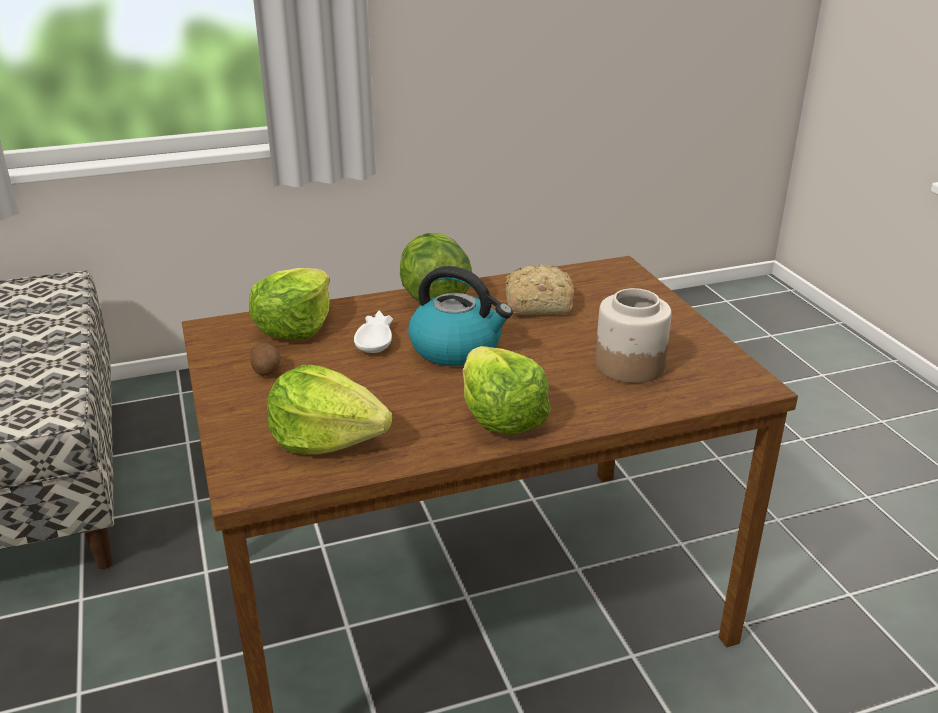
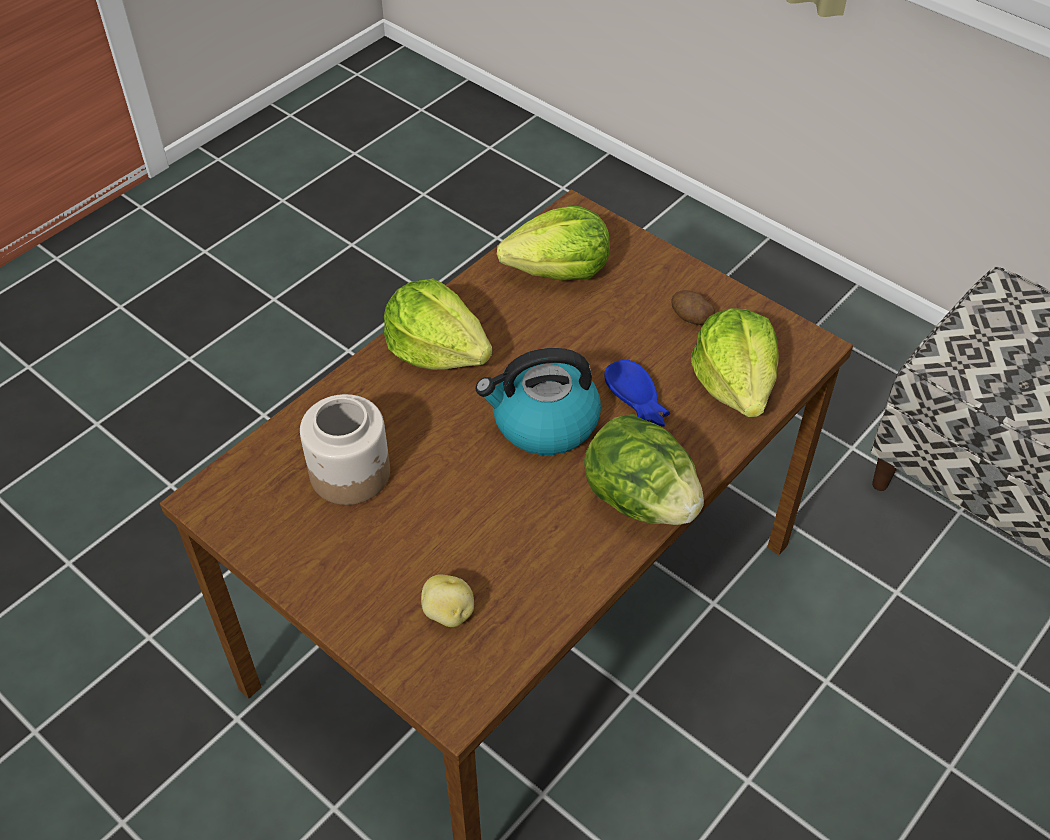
camera: 150 degrees right, 20 degrees up
(377, 339) = (636, 402): white bowl -> blue bowl
(536, 304) = (513, 544): bread -> none
(600, 292) = (448, 613): none -> potato

